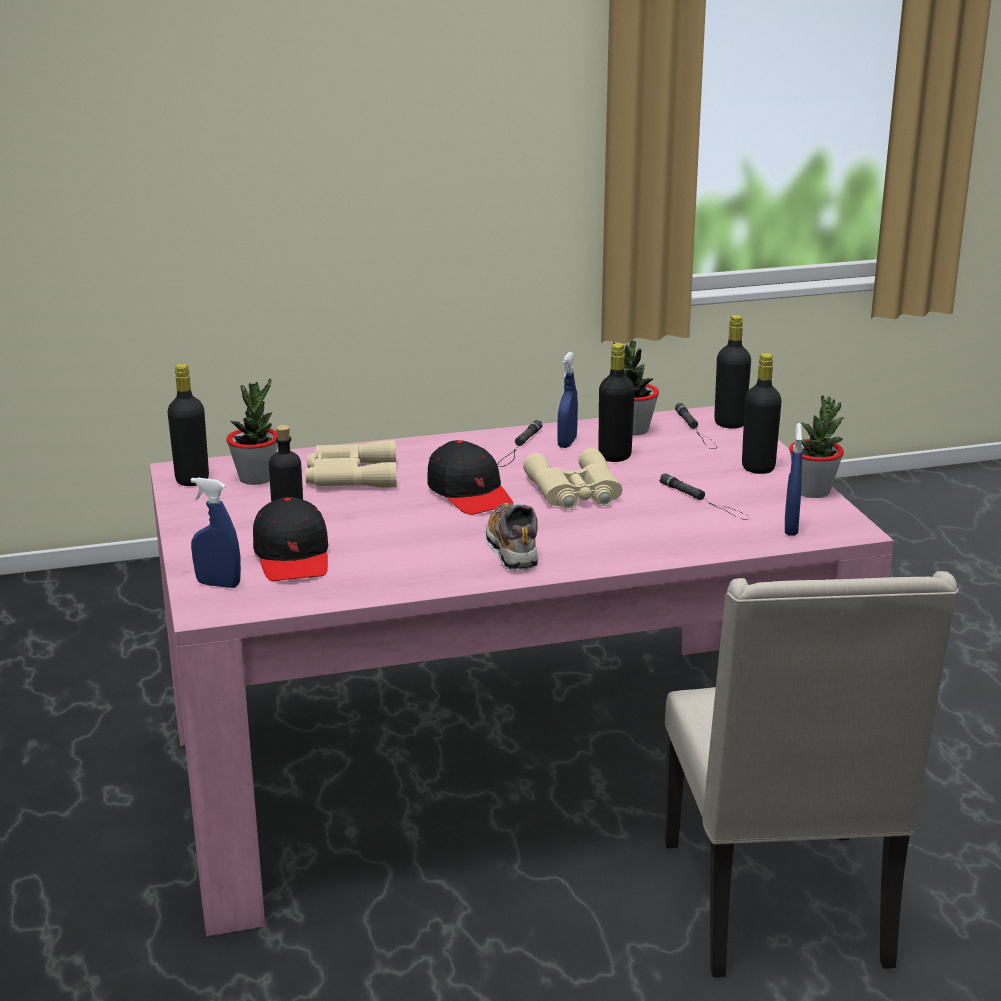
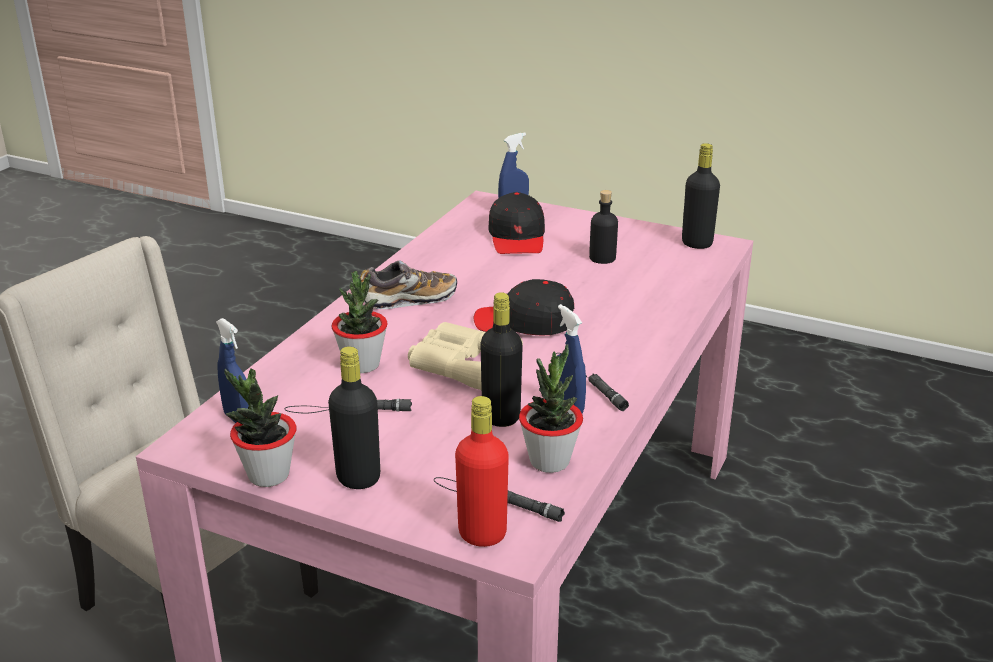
camera: 130 degrees right, 5 degrees up
(256, 478) = (670, 262): potted plant -> potted plant (362, 365)
(293, 556) = (517, 237): black cap -> black cap turned 120 degrees counterclockwise
(349, 475) = (628, 293): beige binoculars -> none
(512, 549) = (409, 300): shoe -> shoe turned 45 degrees counterclockwise
(730, 423) = (482, 534): black bottle -> red bottle

